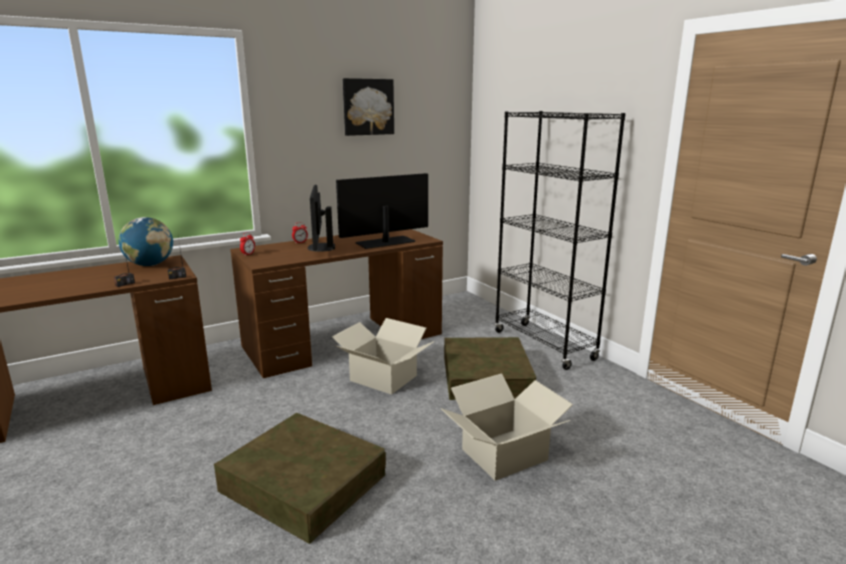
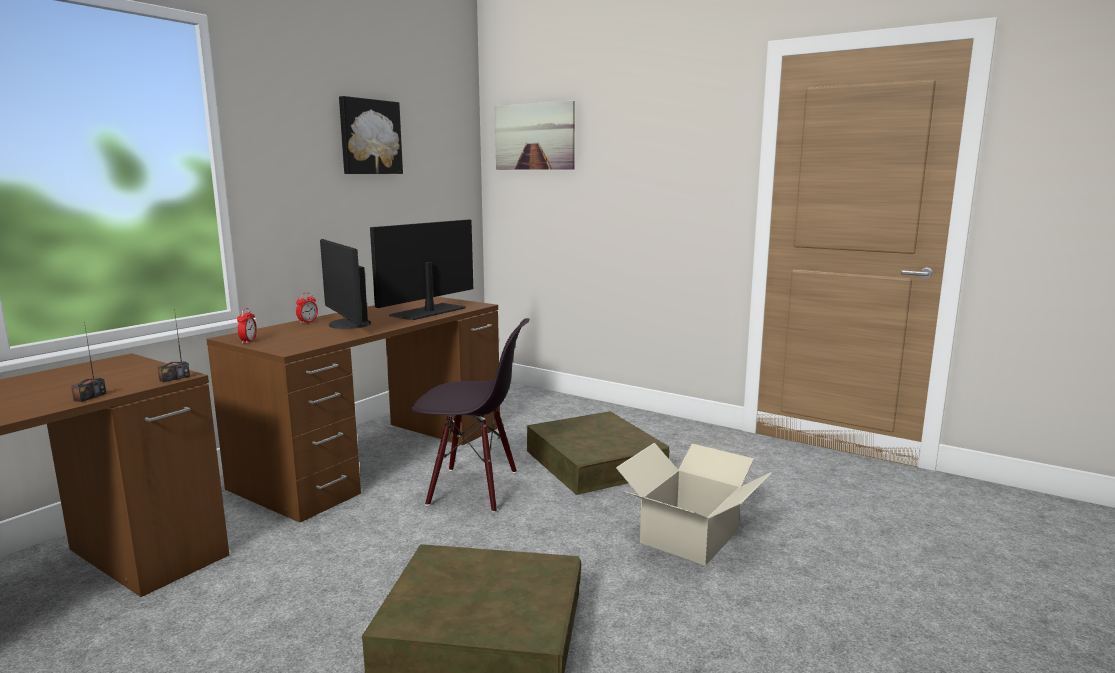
camera: 25 degrees left, 5 degrees down
(150, 265) = (95, 370): globe -> none
(383, 378) = (473, 488): cardboard box -> black chair
(505, 103) = (534, 136): none -> picture
(544, 345) = (627, 420): black bookcase -> none

